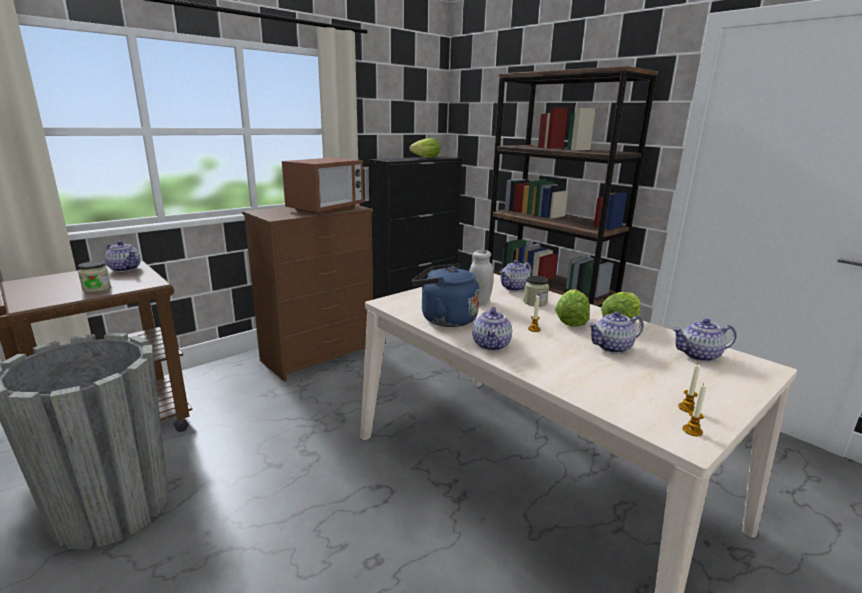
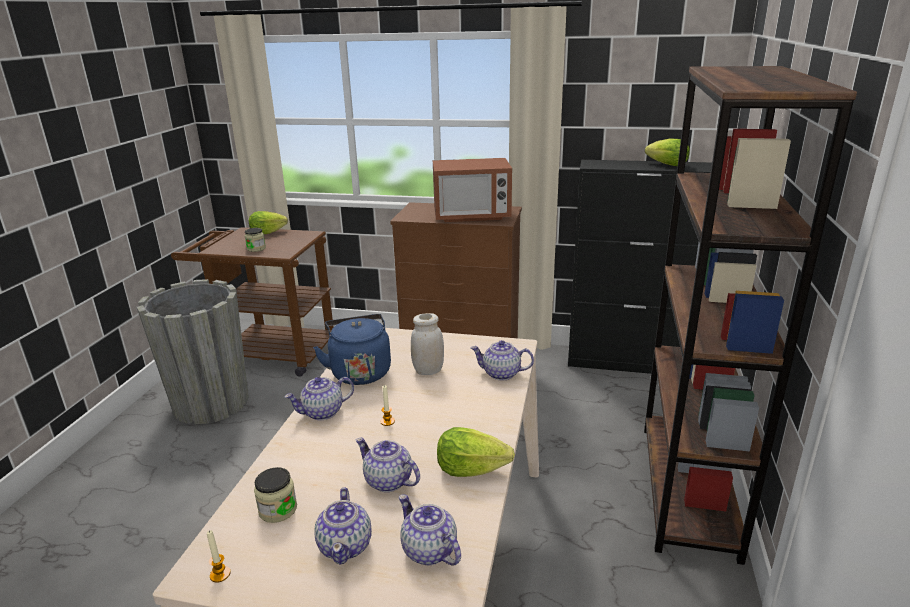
camera: 55 degrees right, 5 degrees up
(125, 269) = (300, 236): teapot -> teapot (346, 545)
(535, 302) = (470, 399): jar -> jar (278, 509)
(570, 321) = (436, 436): lettuce -> lettuce (267, 233)
(687, 408) = (269, 563): candle -> none

